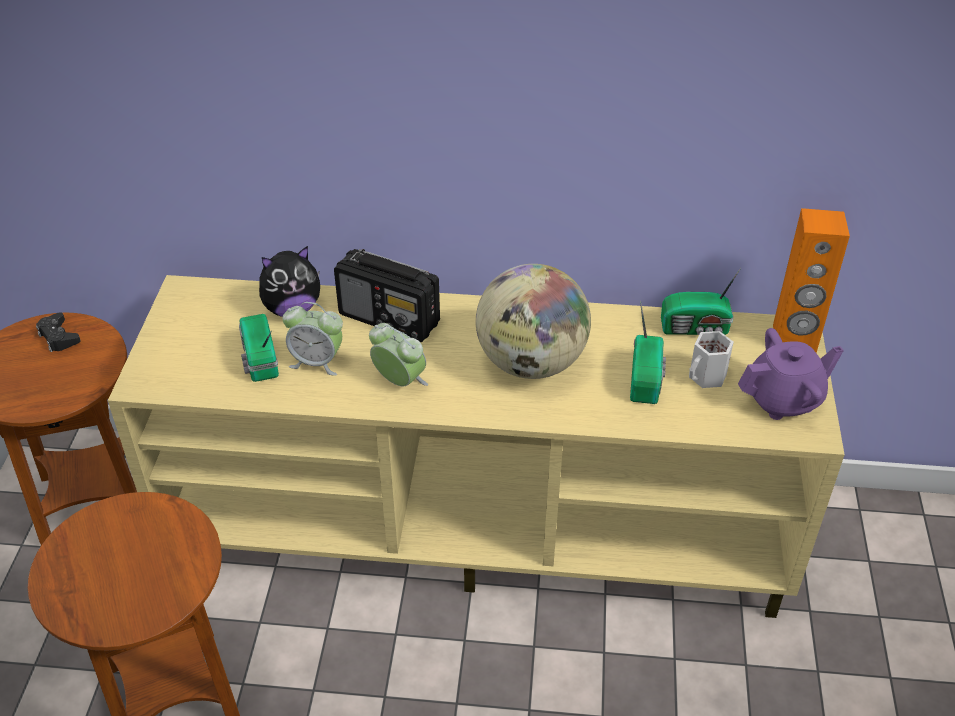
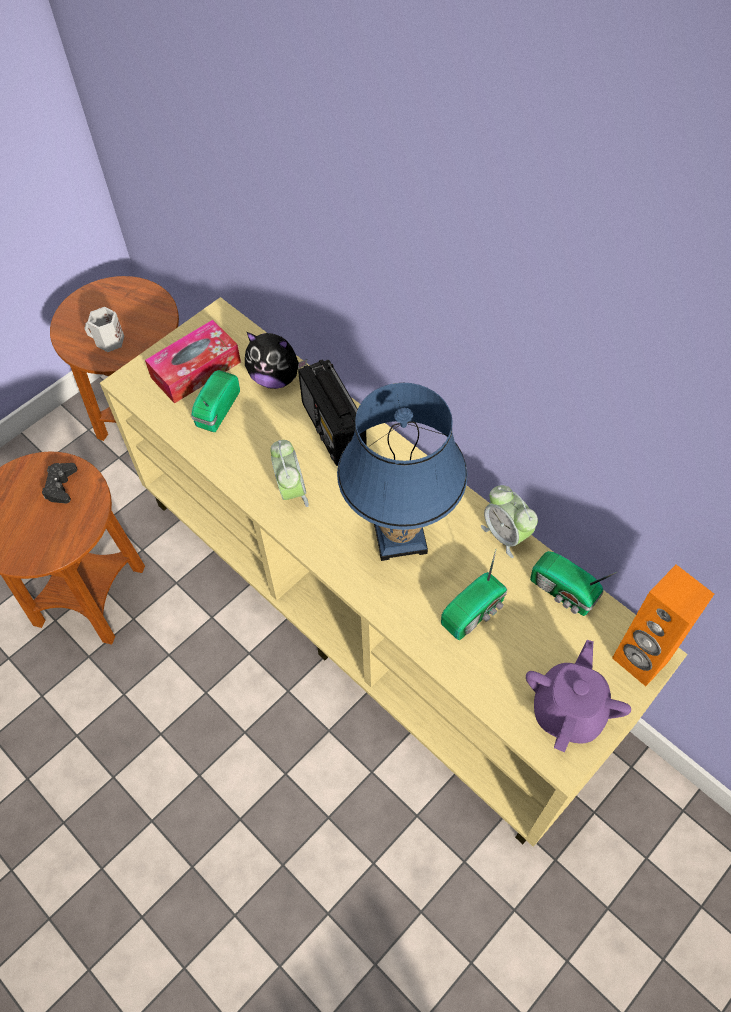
camera: 40 degrees right, 15 degrees up
(58, 337) = (139, 304): black game controller -> black game controller (61, 486)
(204, 340) = (196, 370): none -> tissue box
(317, 361) = (251, 436): alarm clock -> alarm clock (506, 535)
(531, 363) = (399, 537): globe -> blue table lamp
(707, 377) = (526, 644): white mug -> white mug (109, 341)
(783, 399) = (568, 710): purple teapot -> purple teapot turned 90 degrees counterclockwise

